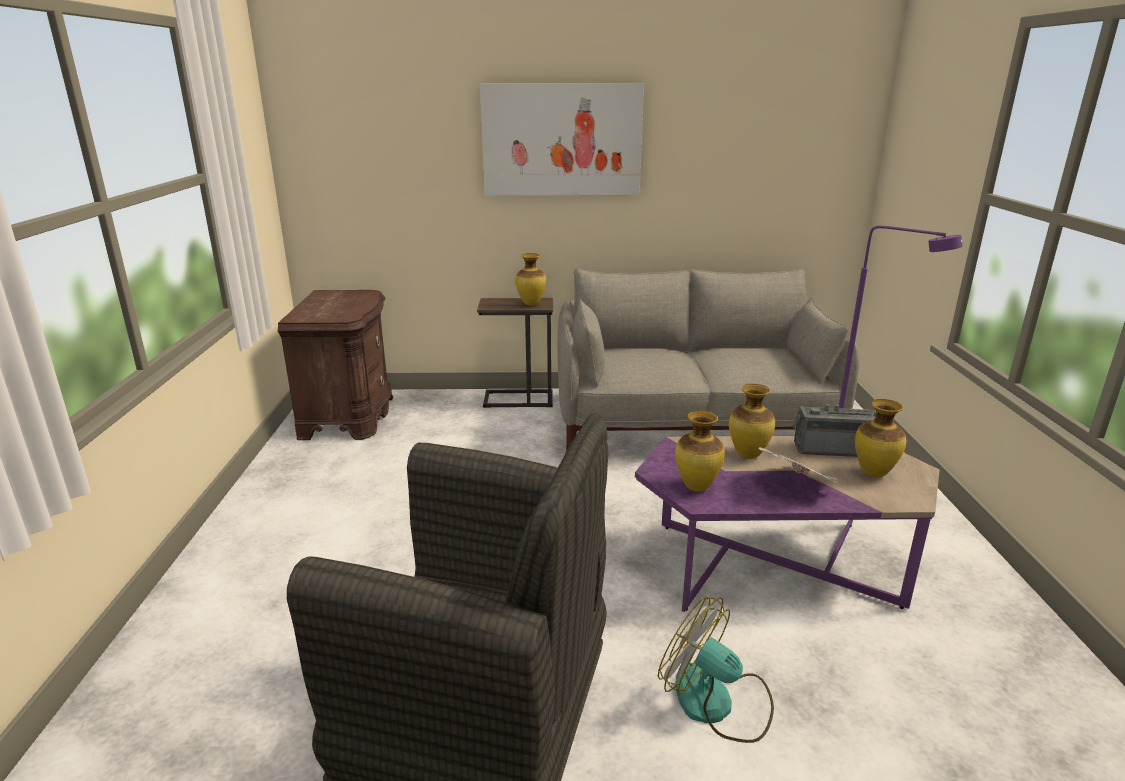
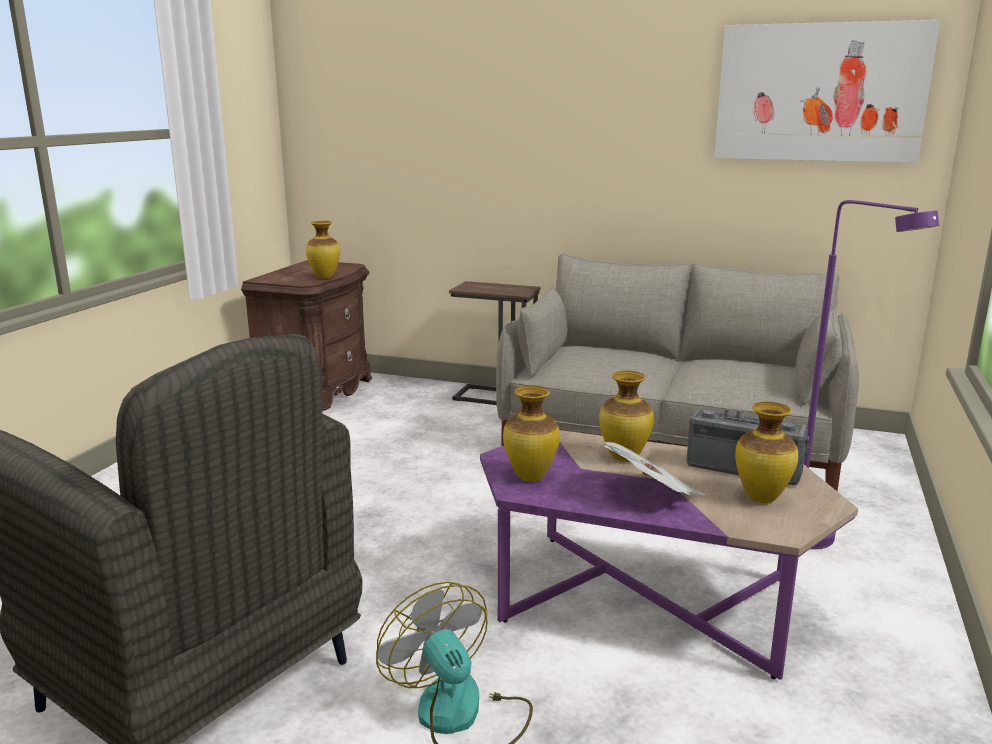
camera: 20 degrees right, 5 degrees down
(531, 304) = (510, 290): vase -> vase (325, 277)
(562, 140) = (557, 111): picture -> picture (820, 93)

